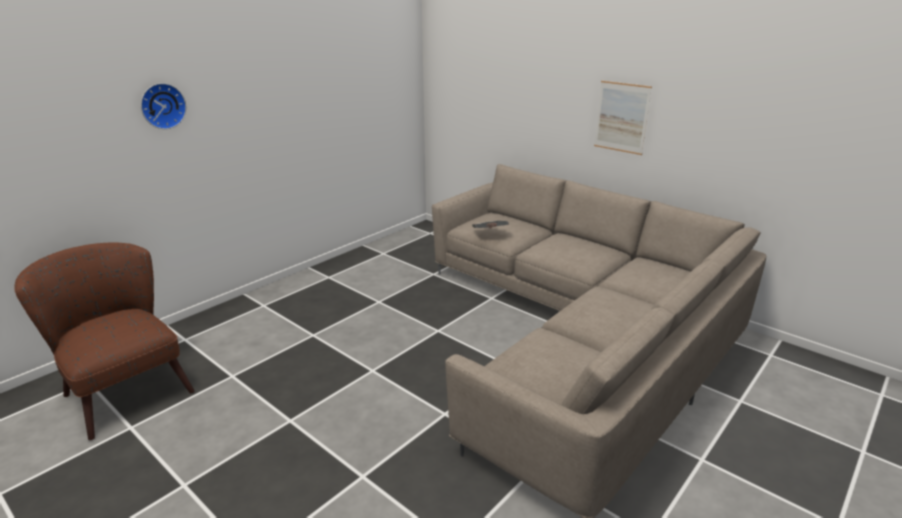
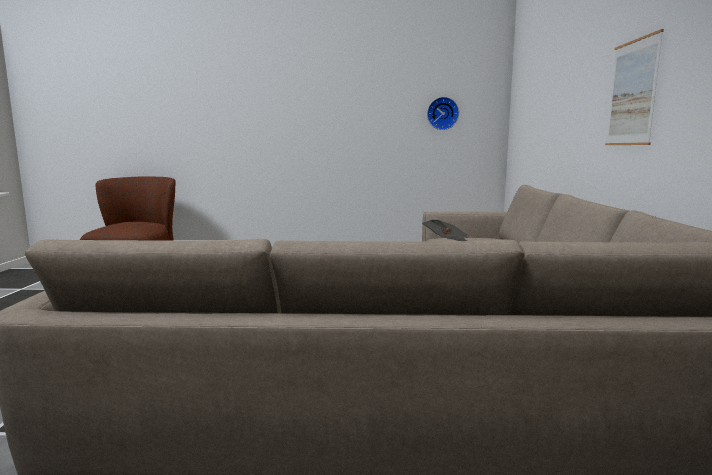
camera: 50 degrees right, 15 degrees down
(162, 106) = (238, 98): wall clock -> wall clock (442, 113)

